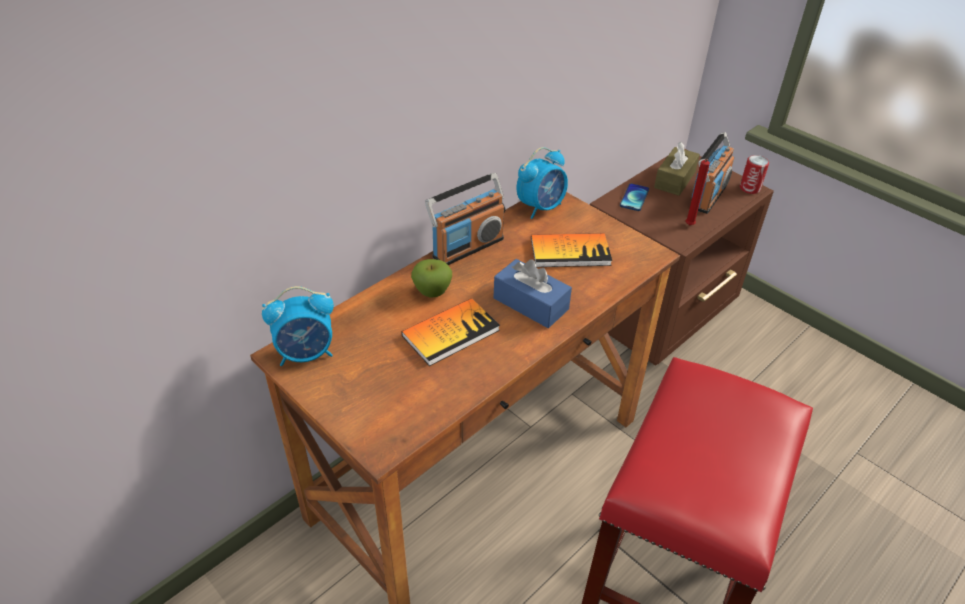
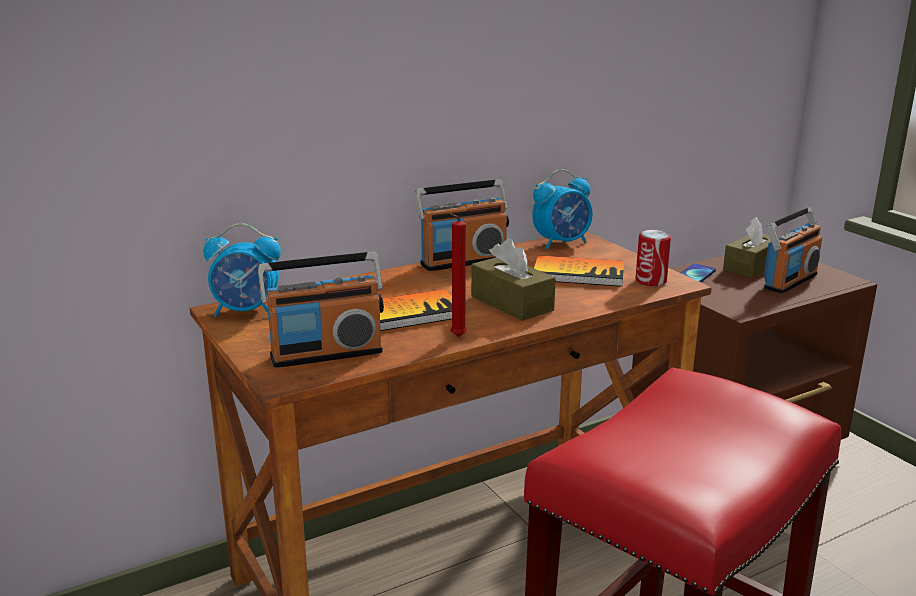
camera: 15 degrees right, 20 degrees down
(403, 404) = (326, 354): none -> radio
(432, 292) = (406, 286): apple -> none
(530, 304) = (511, 303): blue tissue box -> brown tissue box
(689, 226) = (754, 301): red candle -> red candle (456, 337)
(749, 188) = (845, 279): can -> can (651, 281)

